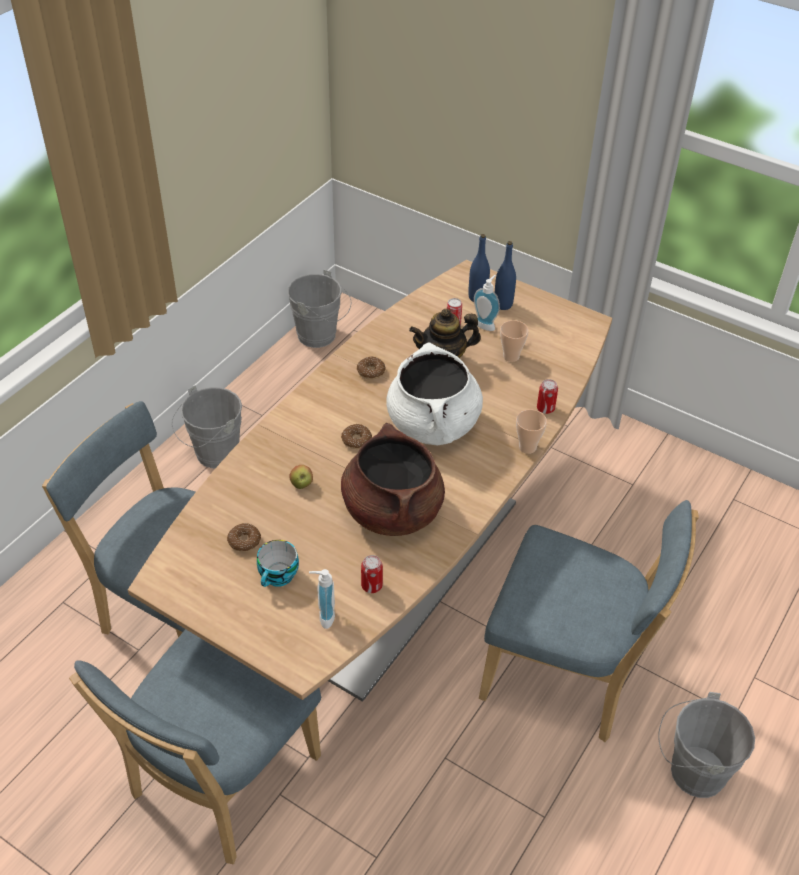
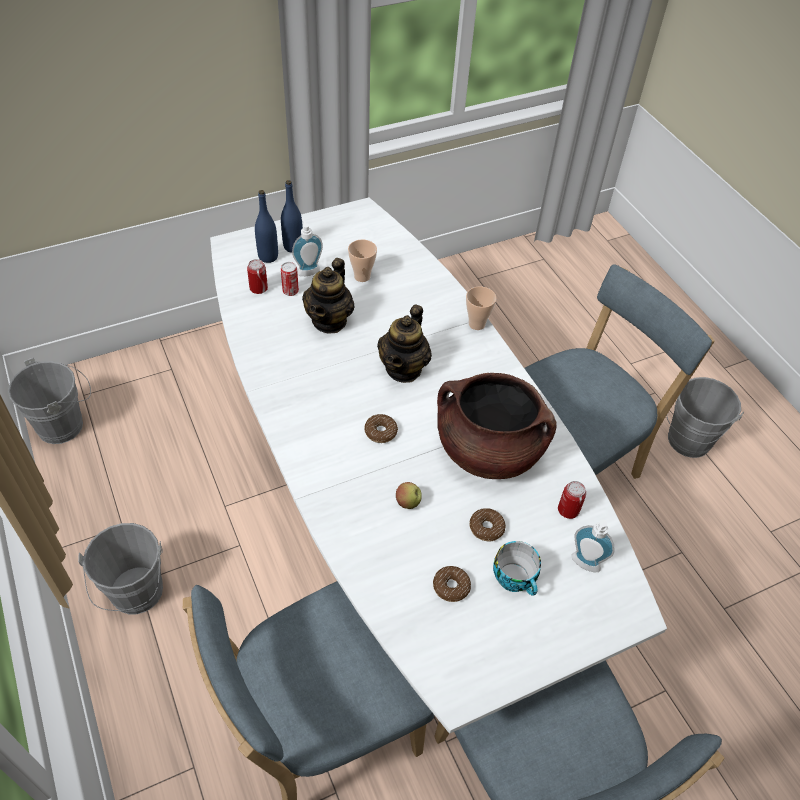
camera: 60 degrees left, 5 degrees up
(371, 372) = (298, 376): donut -> donut (486, 528)
(396, 568) = (391, 518): brown dining table -> white dining table
(433, 425) = (404, 368): white cooking pot -> teapot
(545, 408) = (441, 290): can -> can (258, 289)

